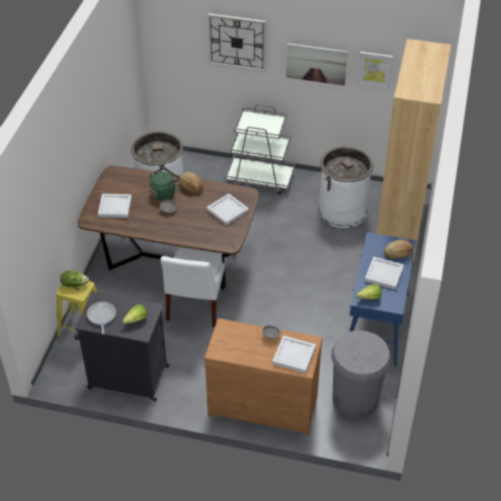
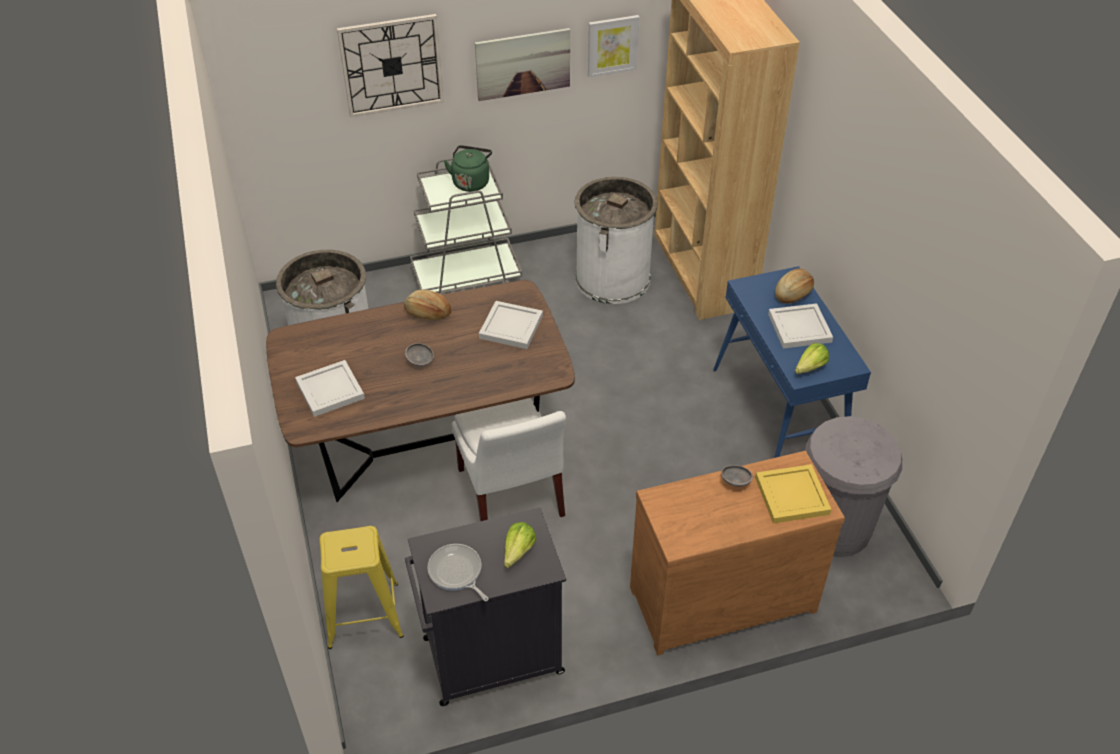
camera: 30 degrees left, 0 degrees up
(74, 284) = (343, 542): lettuce -> none
(164, 192) = (392, 338): green kettle -> green kettle (471, 181)
(293, 355) = (790, 495): white tray -> yellow tray

